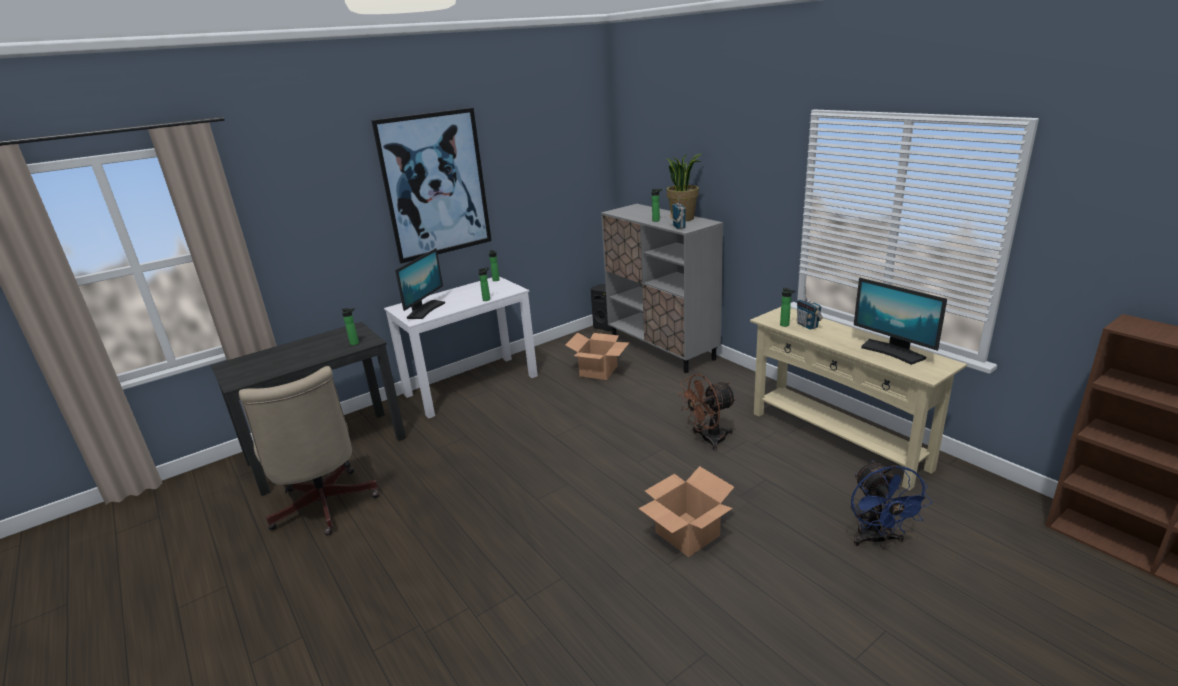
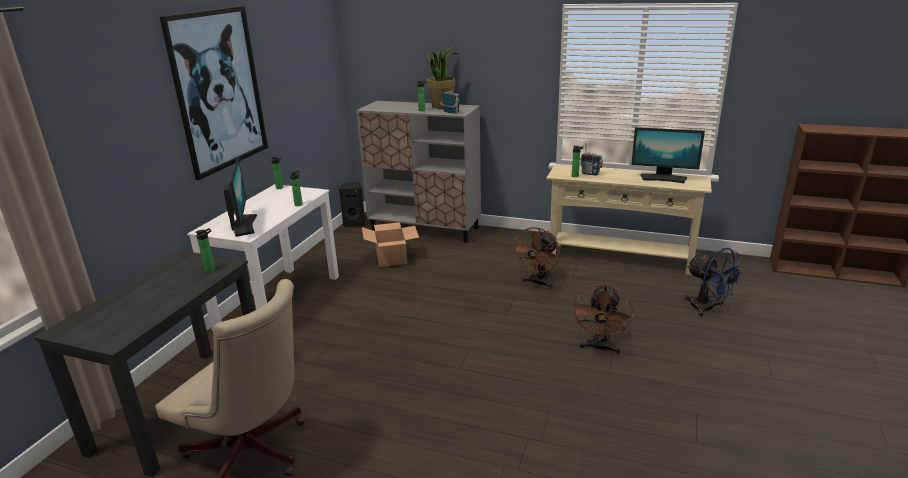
camera: 35 degrees left, 0 degrees up
(688, 534) = (599, 348): cardboard box -> brown fan

